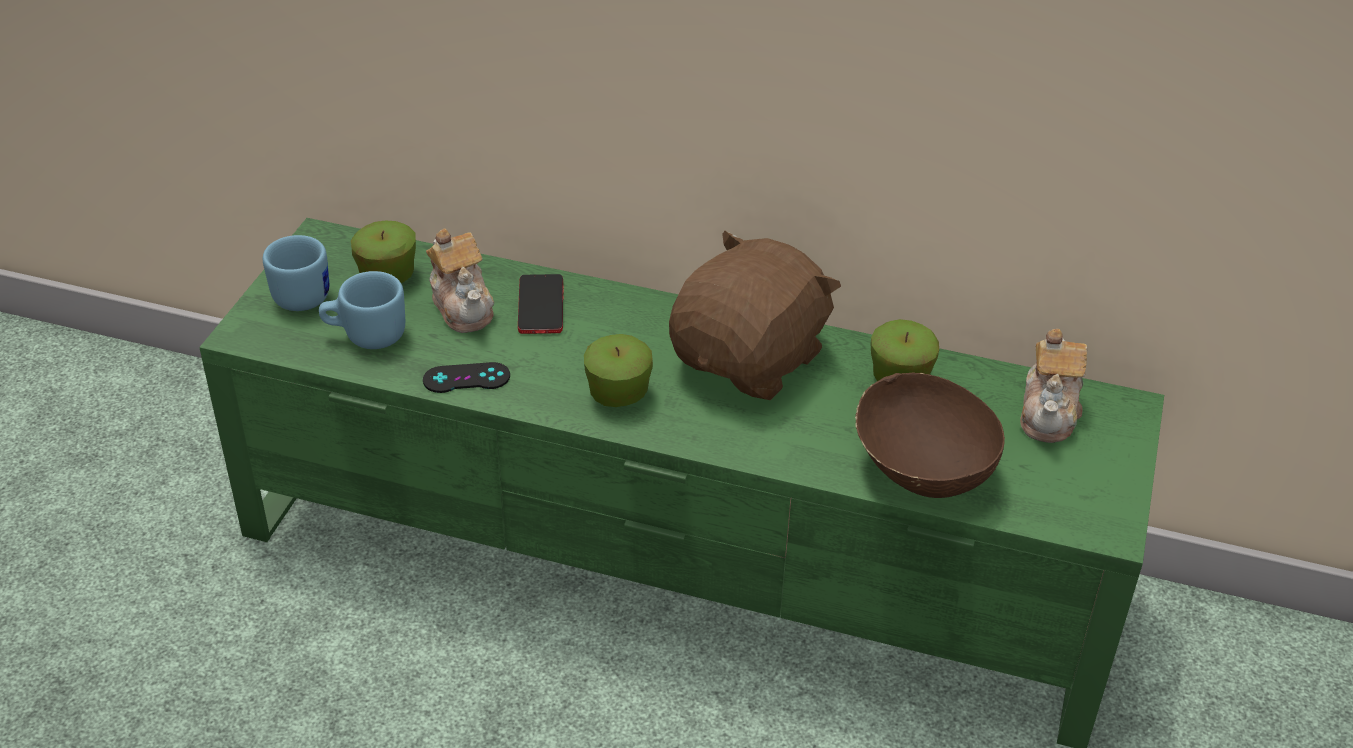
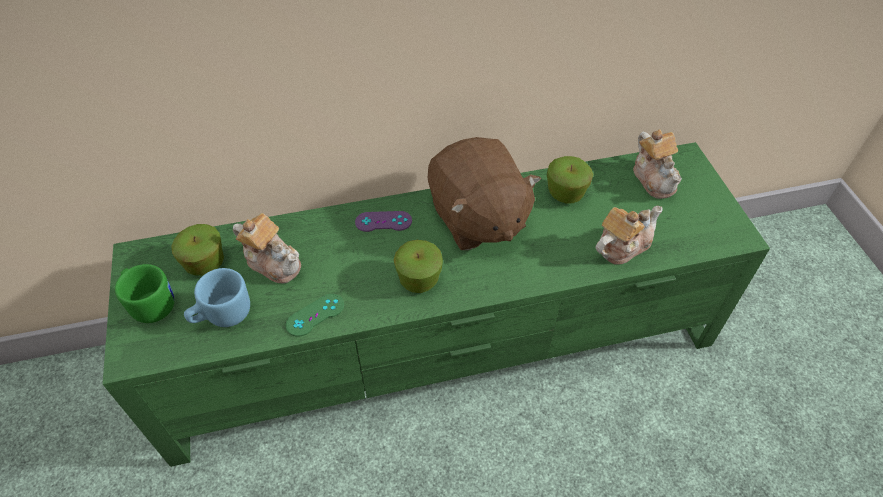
camera: 30 degrees left, 10 degrees up
(301, 292) = (151, 303): blue mug -> green mug
(466, 378) = (315, 315): black game controller -> green game controller
(541, 306) = (324, 239): phone -> none
(628, 316) = (383, 221): none -> purple game controller
(751, 360) = (477, 218): brown plush toy -> brown plush toy turned 150 degrees clockwise
(920, 469) = (622, 246): brown bowl -> teapot

